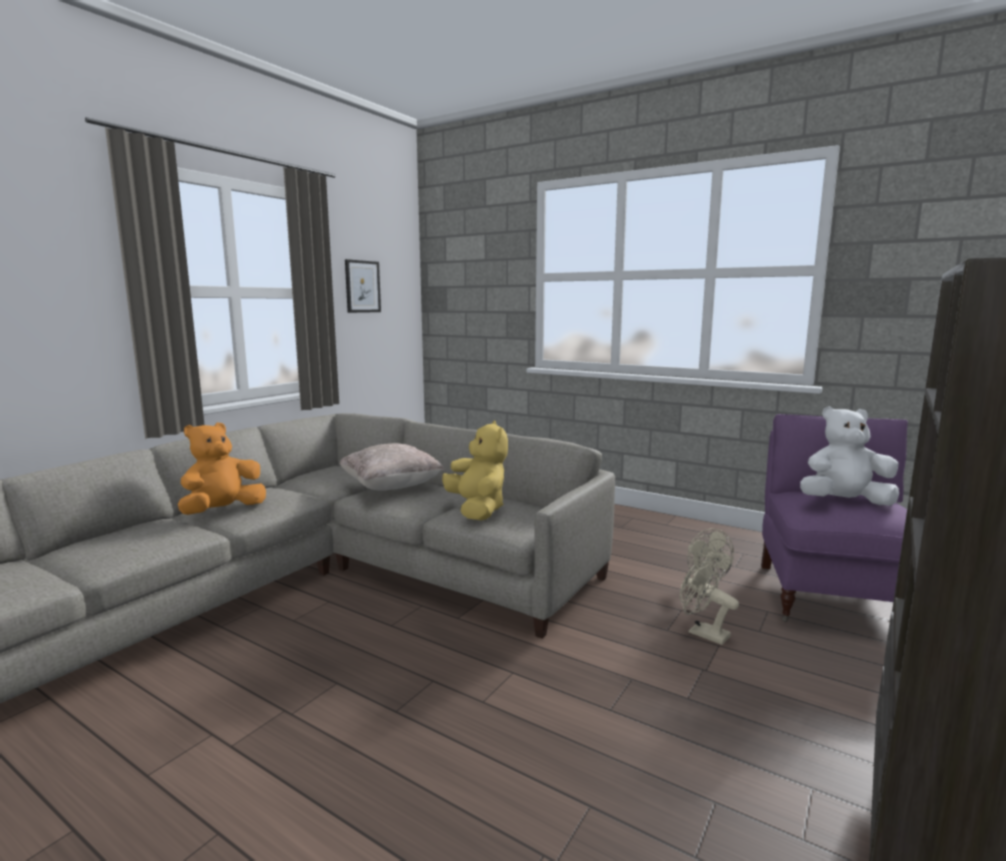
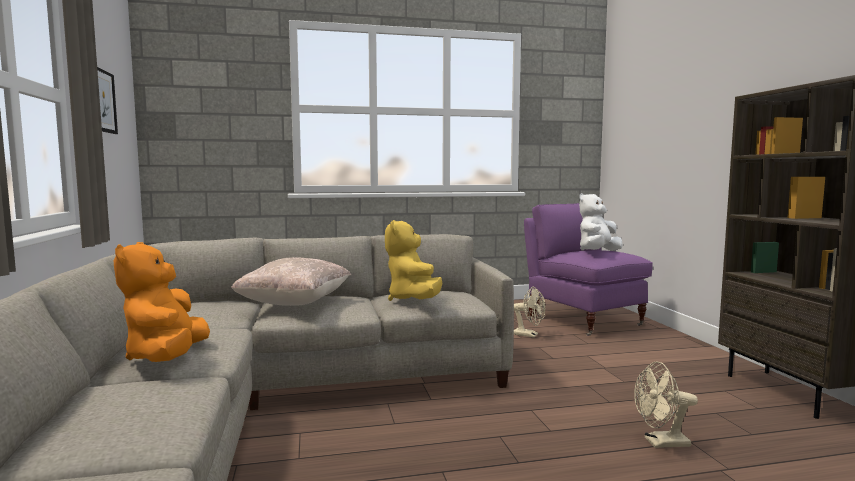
camera: 45 degrees left, 5 degrees down
(477, 510) = (413, 300): yellow plush toy -> yellow plush toy turned 120 degrees counterclockwise
(702, 633) = (569, 353): beige fan -> beige fan (661, 443)

